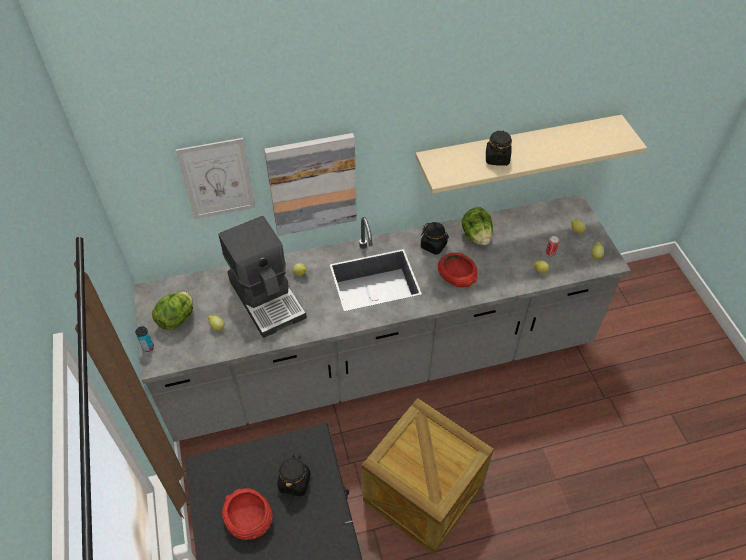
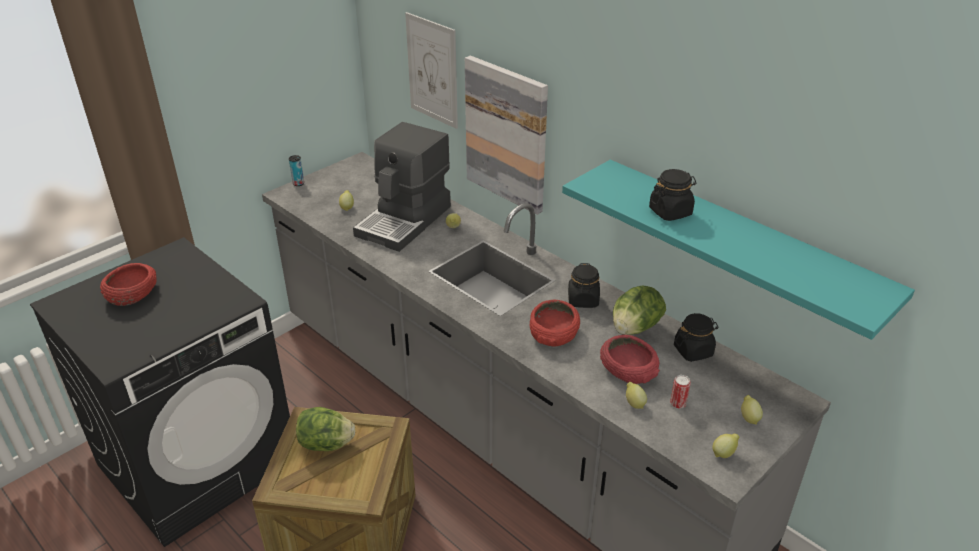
camera: 60 degrees right, 15 degrees down
(177, 319) = (340, 185): lettuce -> lettuce (326, 444)
(294, 482) = (184, 306): black jar -> black jar (693, 351)
(510, 258) = (628, 369): none -> red bowl
(517, 149) = (739, 244): beige shelf -> turquoise shelf

